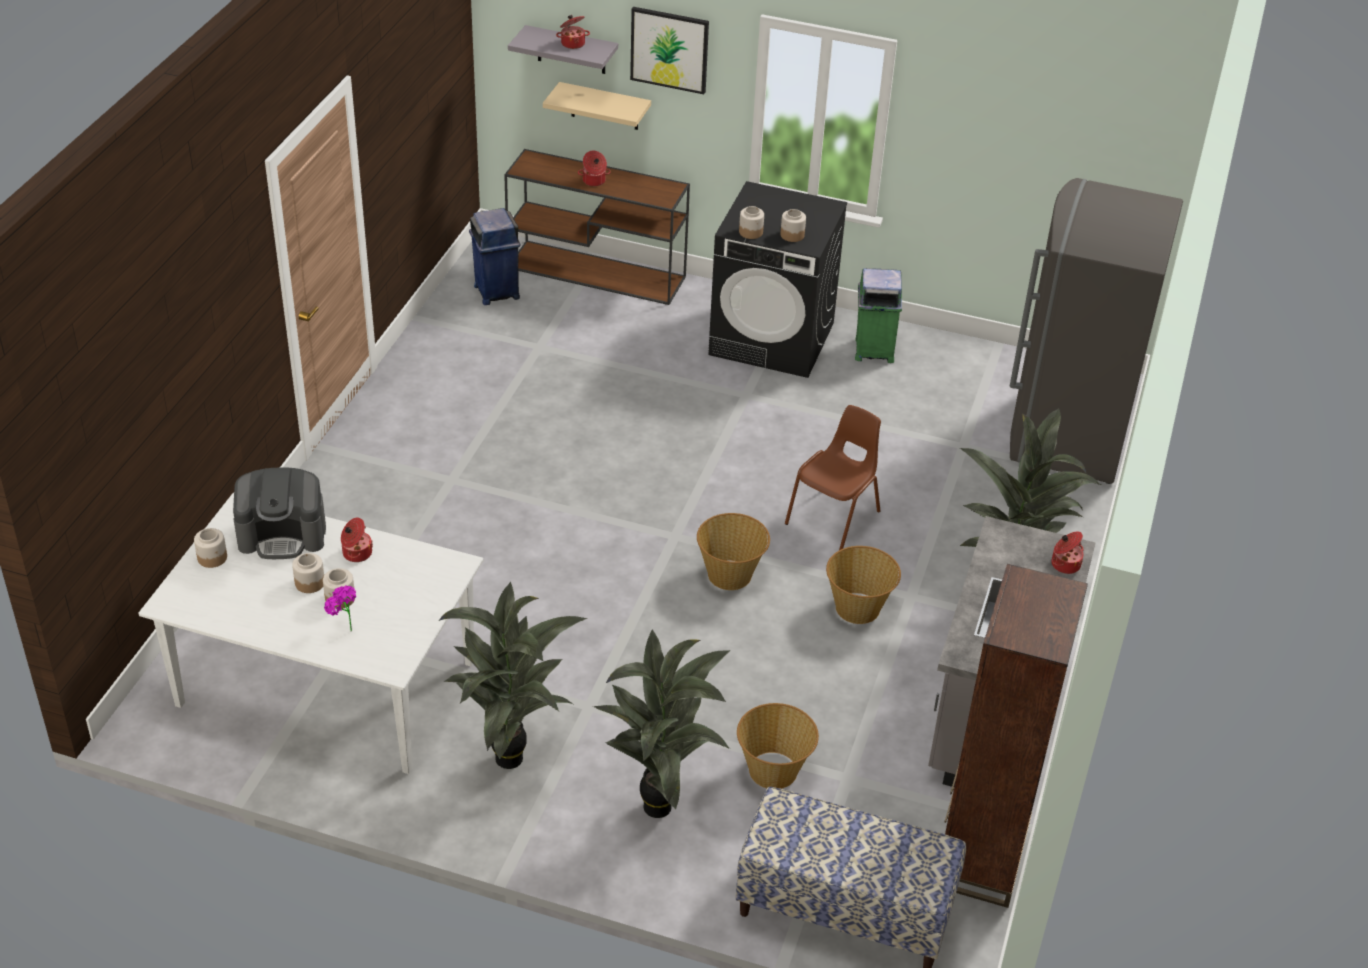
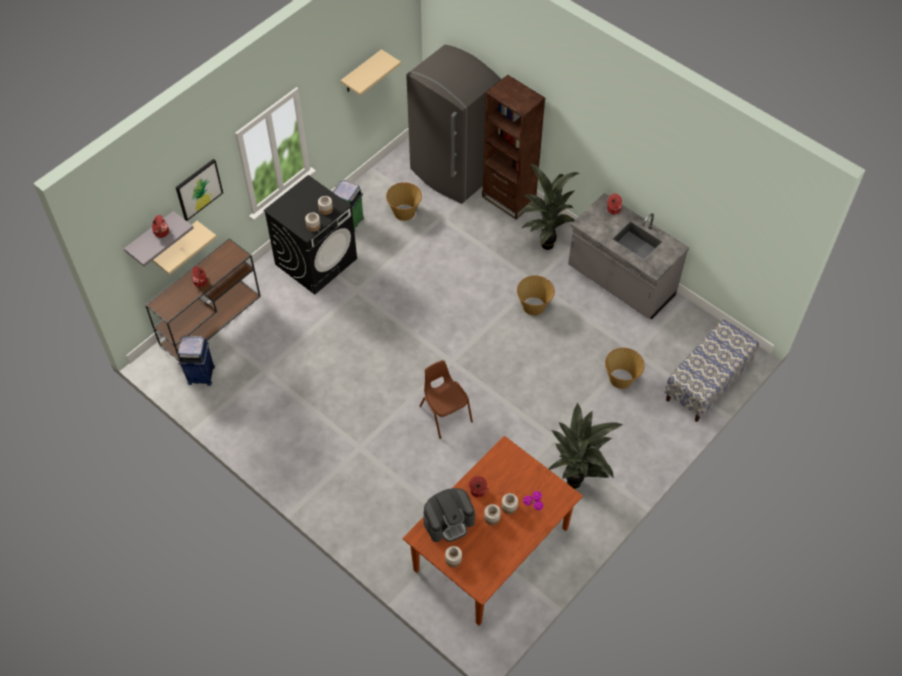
camera: 65 degrees left, 15 degrees up
(283, 534) = (449, 521): coffee machine -> coffee machine turned 45 degrees clockwise
(328, 682) = (491, 548): white dining table -> brown dining table
(663, 810) = (628, 430): potted plant -> none
(730, 575) = (489, 348): basket -> basket (404, 212)
(834, 518) = (468, 290): brown chair -> brown chair (445, 413)
(981, 855) = (695, 322): brown bookcase -> brown bookcase (508, 199)
(1034, 134) = (361, 72): none -> beige shelf

